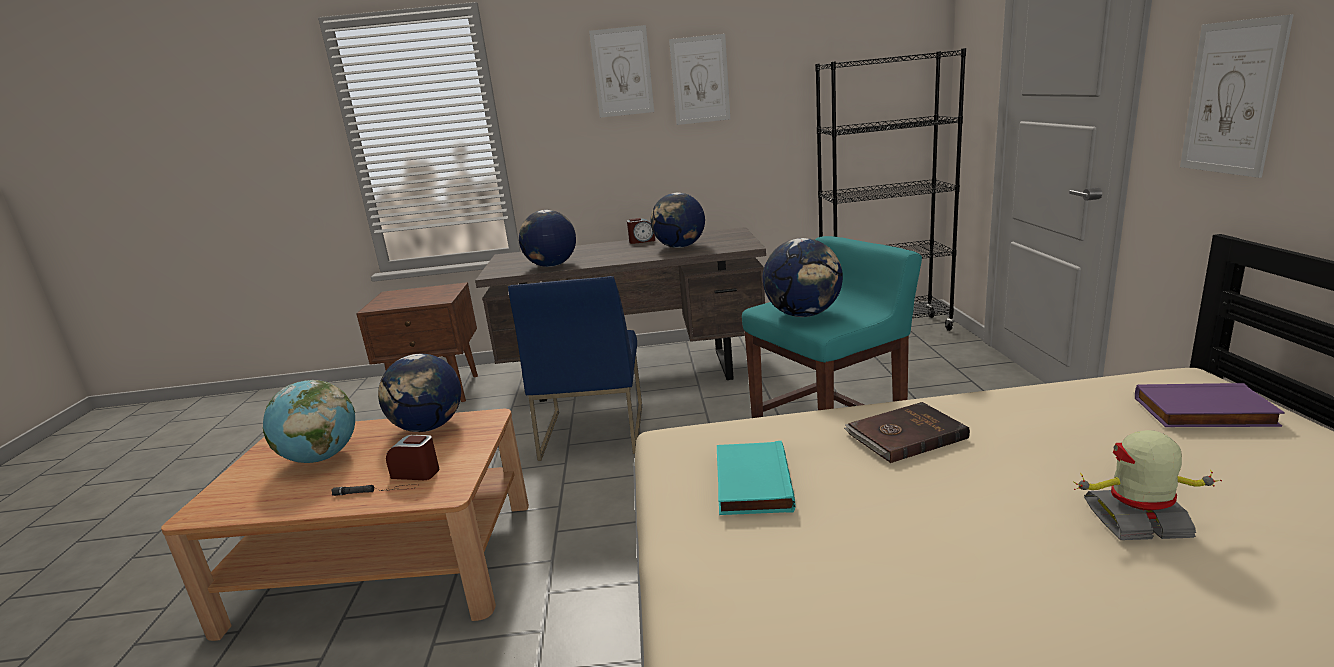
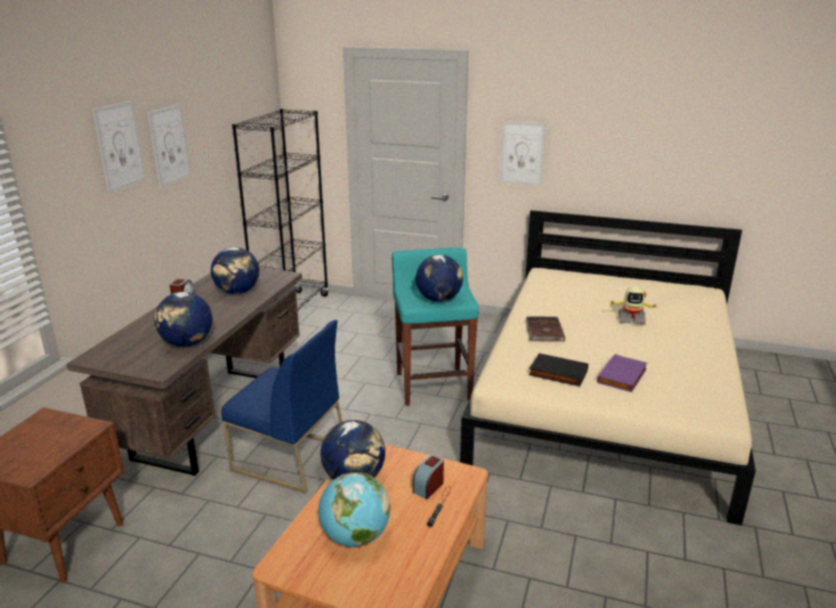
camera: 70 degrees left, 5 degrees up
(750, 483) = (557, 373): turquoise book -> black book
(1137, 521) = (631, 319): toy robot -> toy robot turned 105 degrees counterclockwise
(1204, 413) = (572, 282): purple book -> purple book (623, 376)

